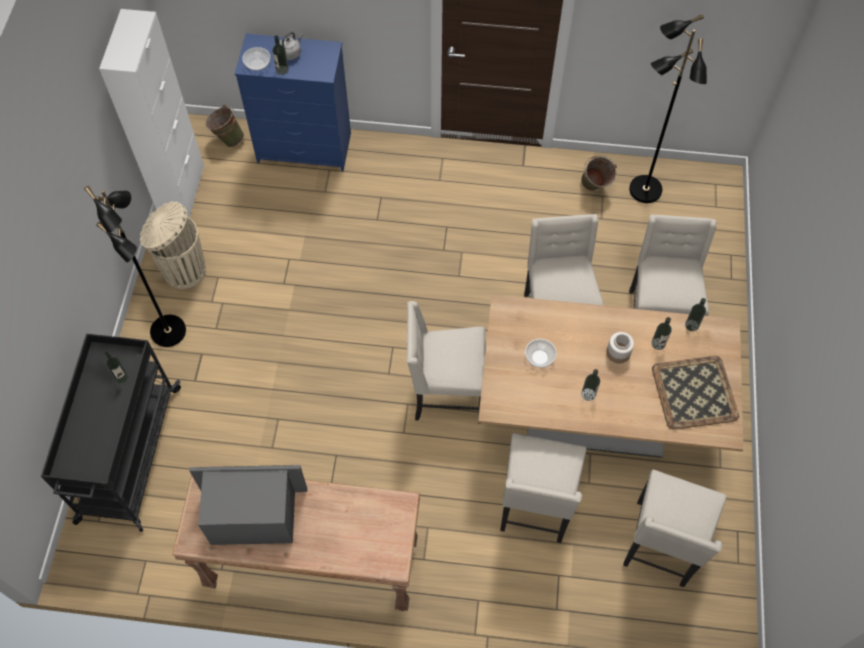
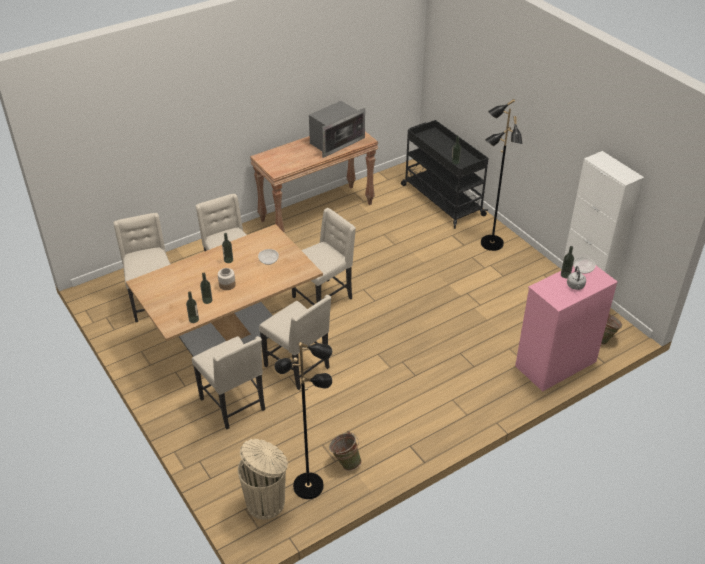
camera: 140 degrees right, 20 degrees down
(183, 270) = (524, 268): beige trash can -> beige trash can (267, 502)
(305, 148) = (555, 364): blue dresser -> pink dresser
(695, 393) = (169, 290): tray -> none

